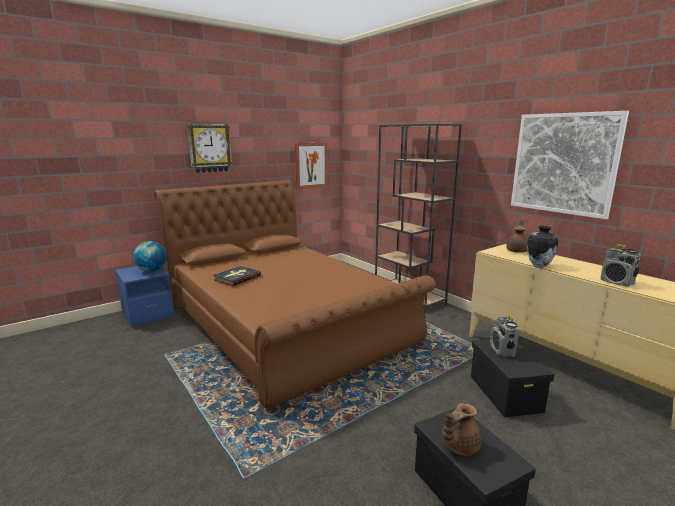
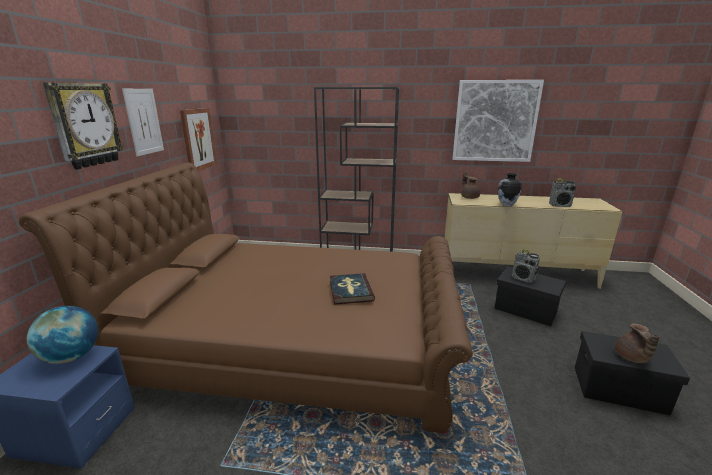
camera: 45 degrees left, 5 degrees up
(237, 278) = (253, 308): book -> book (350, 290)
(257, 149) = (144, 121): none -> picture

